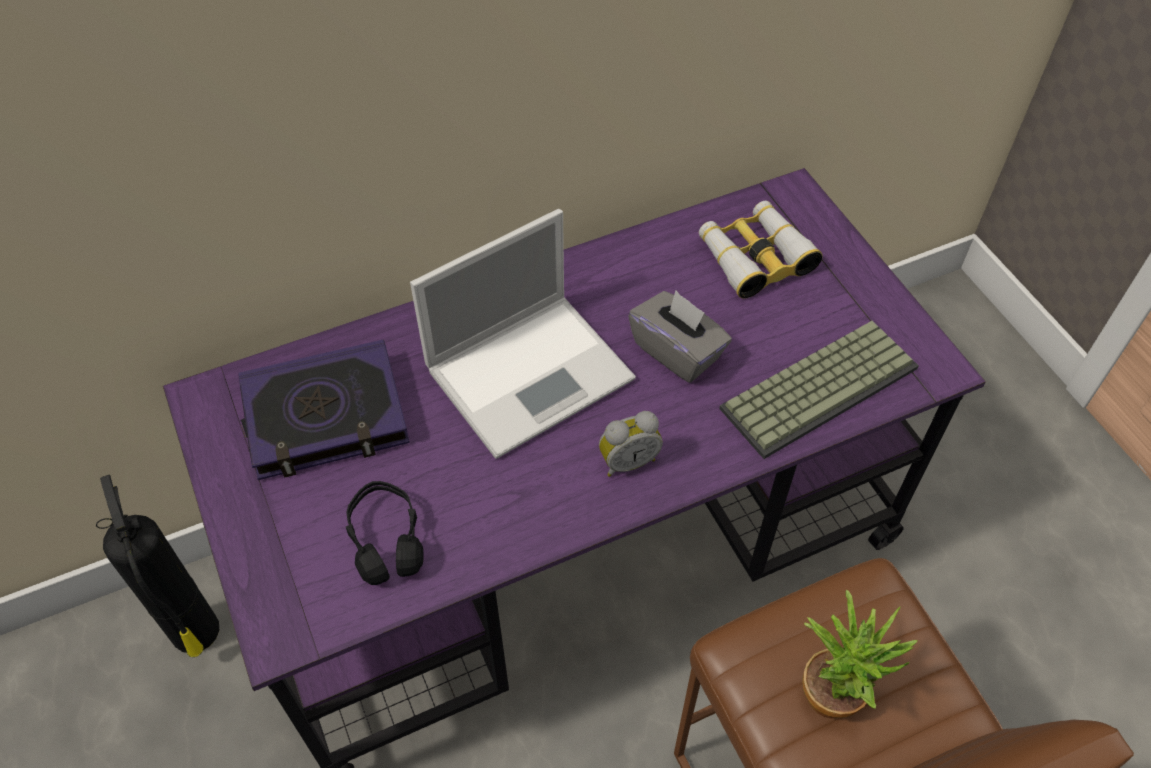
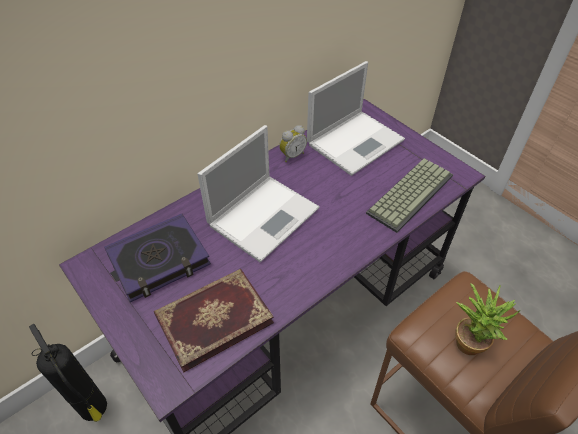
camera: 15 degrees left, 5 degrees down
(386, 540) = (213, 318): black headphones -> book
(627, 460) = (329, 248): alarm clock -> alarm clock (292, 155)
(677, 351) = (335, 191): grey tissue box -> none
(755, 257) = (356, 141): binoculars -> laptop

